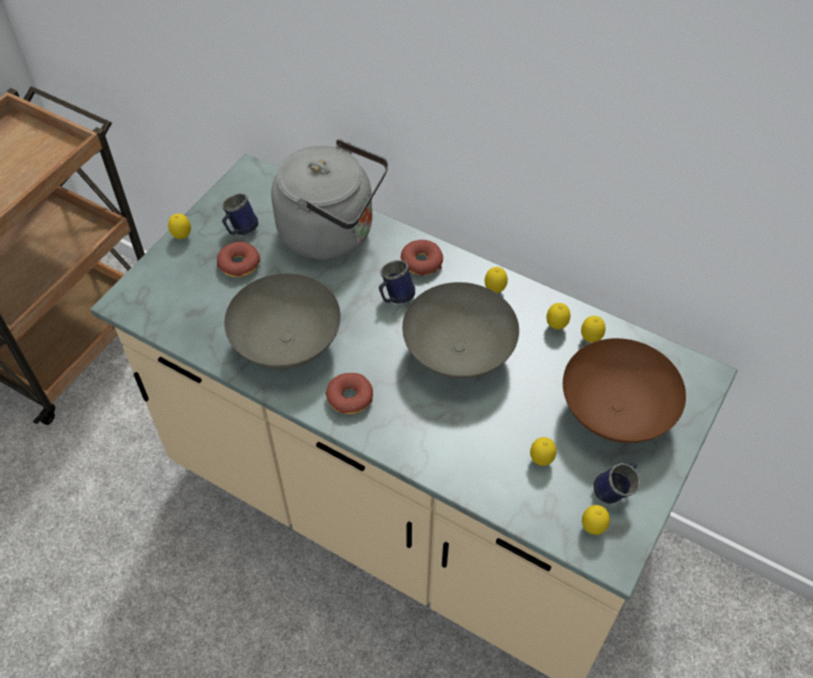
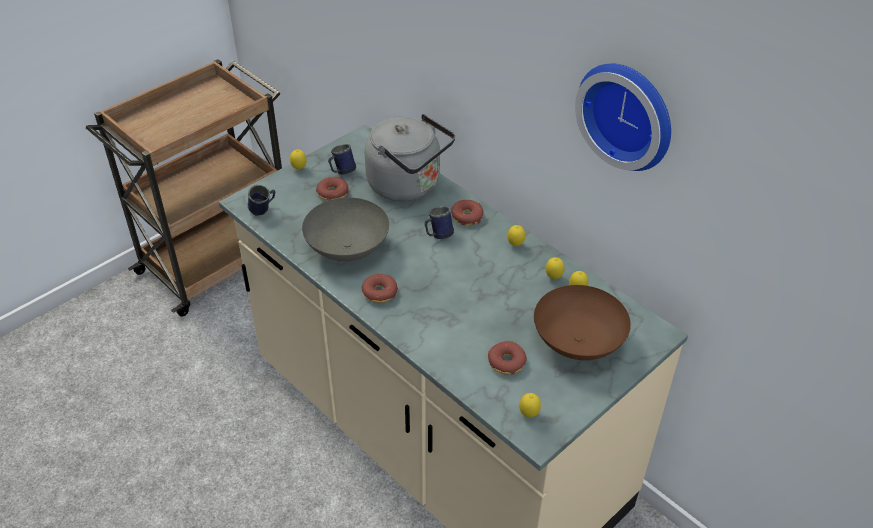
camera: 15 degrees right, 10 degrees down
(457, 353) = (470, 280): grey bowl -> none
(541, 460) = (506, 362): lemon -> donut
(615, 491) = (556, 394): blue mug -> blue mug (264, 210)
(656, 120) = (629, 113): none -> wall clock

